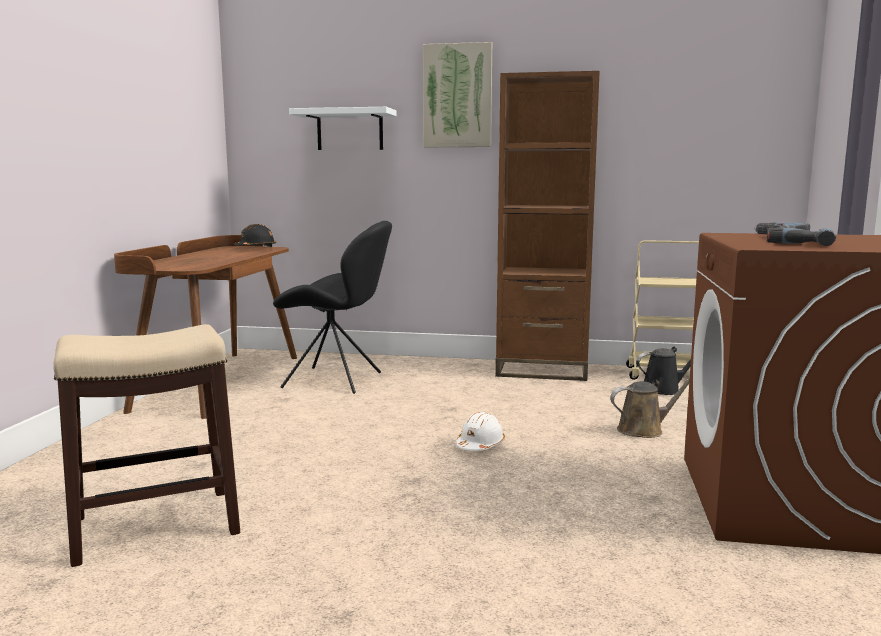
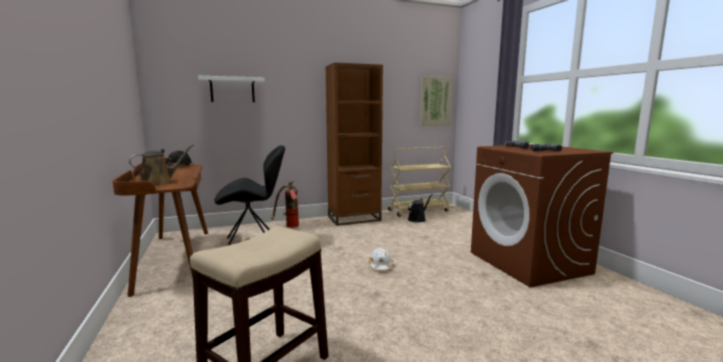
camera: 30 degrees left, 0 degrees up
(417, 367) = (289, 227): none -> fire extinguisher
(457, 96) = (298, 73): picture -> picture (435, 101)
(644, 430) = (437, 241): brown watering can -> brown watering can (159, 182)

